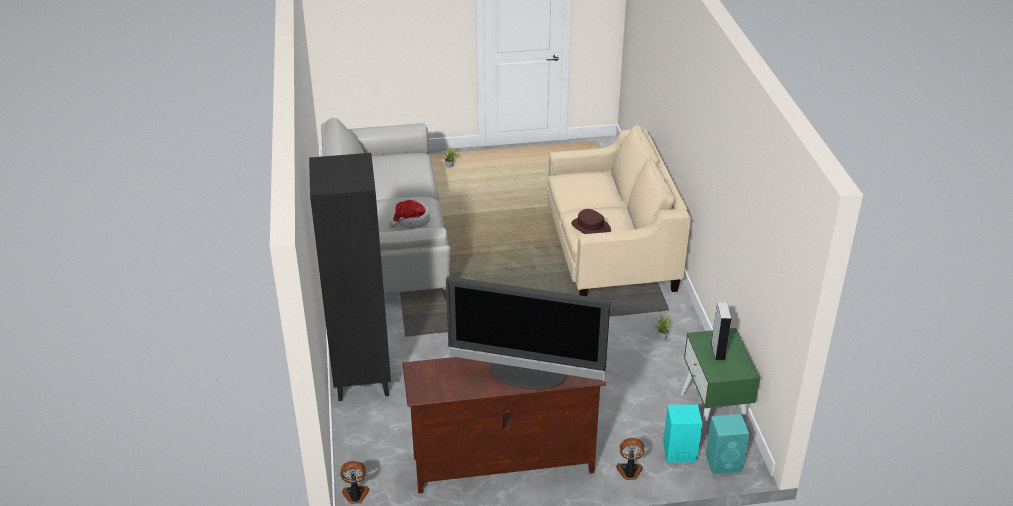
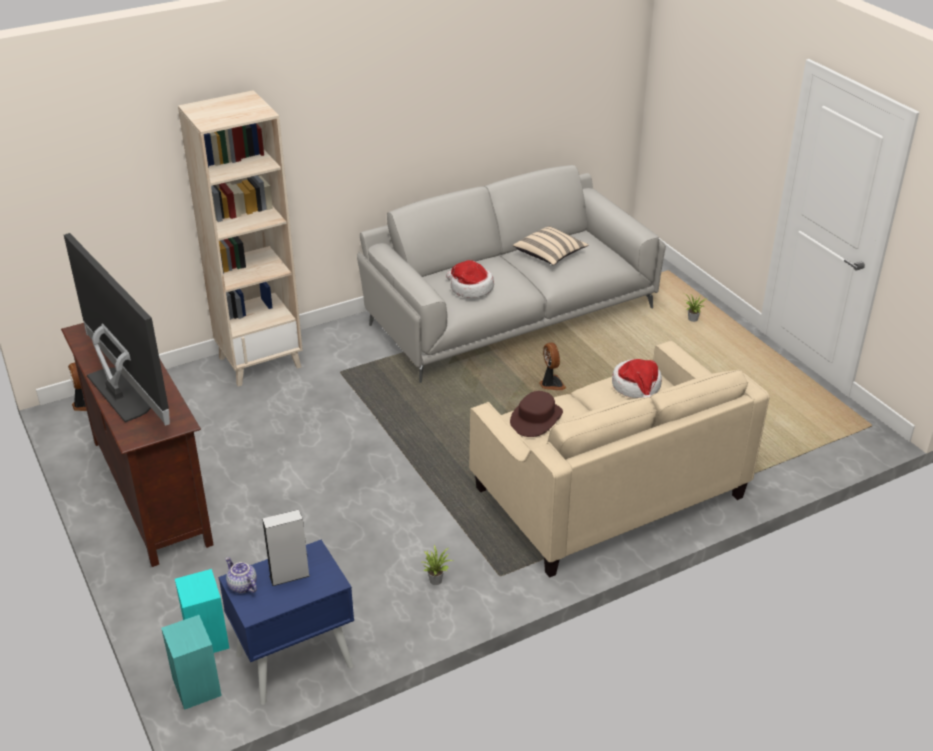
camera: 70 degrees right, 0 degrees up
(361, 377) = (260, 362): black bookcase -> beige bookcase
(391, 177) = (550, 255): none -> beige pillow
(526, 375) = (125, 391): television -> television turned 150 degrees clockwise
(577, 183) = (637, 387): none -> hat
(629, 472) = (160, 597): fan -> fan (551, 384)
(713, 413) = (294, 661): green nightstand -> blue nightstand
(721, 373) = (241, 586): none -> teapot

